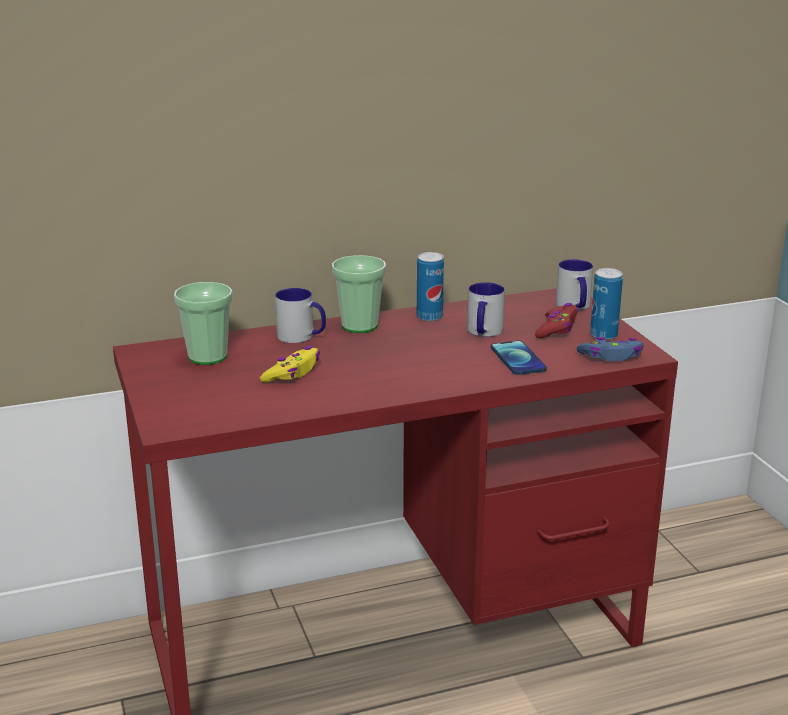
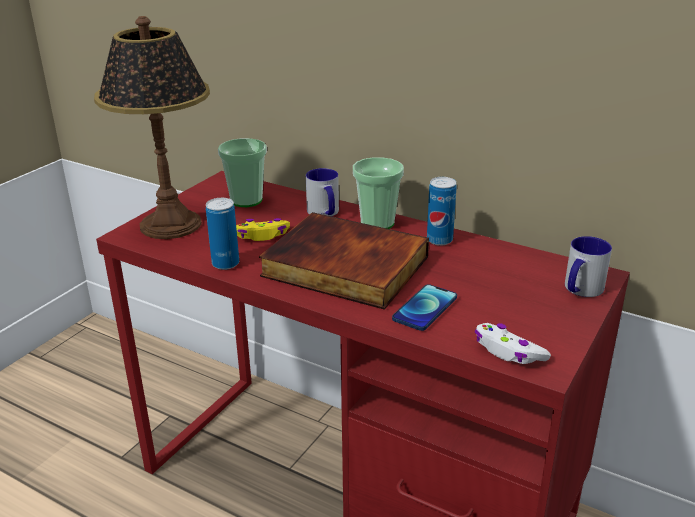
camera: 50 degrees right, 5 degrees up
(189, 402) = (171, 225): none -> table lamp
(408, 363) = (343, 267): none -> book
(483, 332) = (450, 272): mug -> none
(557, 329) = (518, 300): red game controller -> none
(603, 335) = (547, 328): can -> can (225, 264)
(611, 356) = (508, 351): blue game controller -> white game controller

